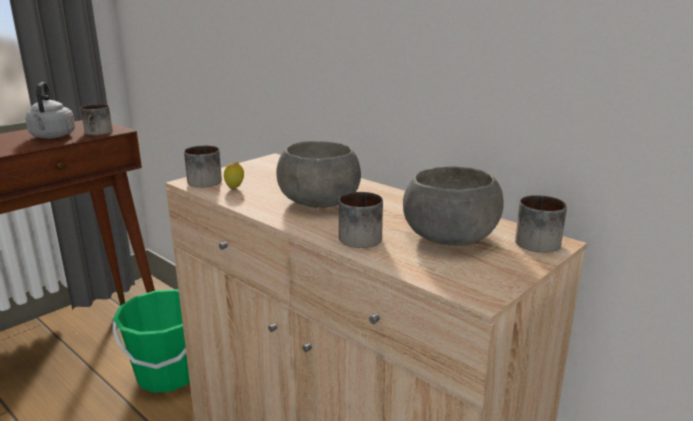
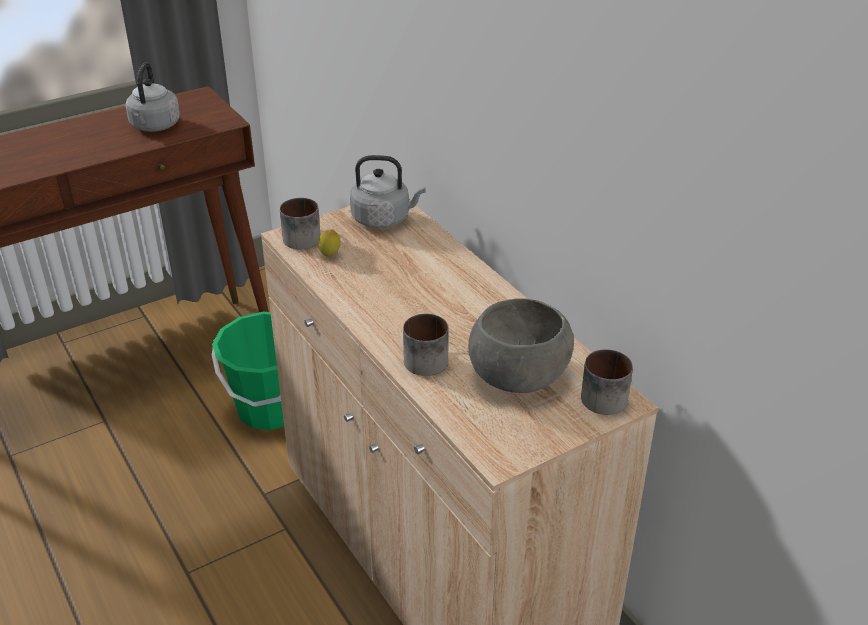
camera: 15 degrees right, 15 degrees up
(98, 133) = (206, 124): mug -> none
(271, 166) = (384, 219): none -> grey kettle
(320, 201) = (411, 293): grey bowl -> none

